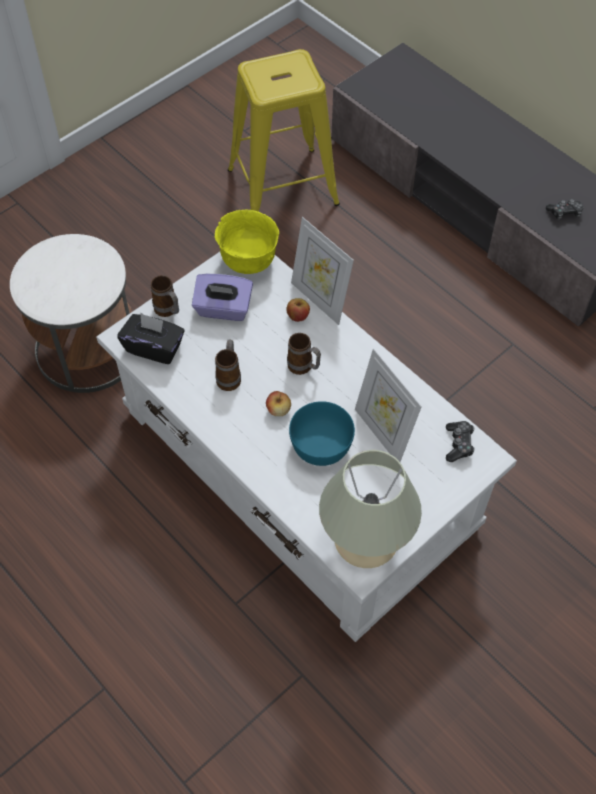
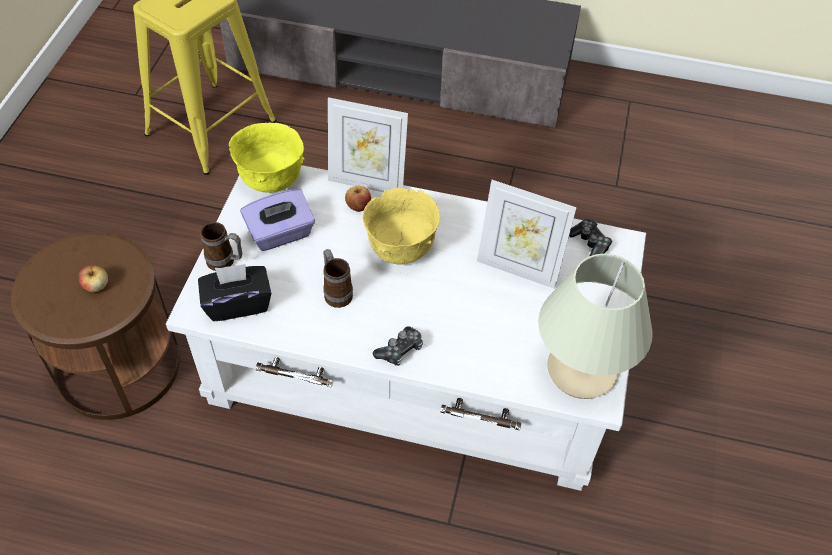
camera: 35 degrees left, 5 degrees down
(87, 349) = (117, 366): white side table -> brown side table
(278, 410) = (408, 298): apple -> apple (96, 286)
(304, 367) = (401, 248): mug -> yellow bowl
(320, 445) = (471, 309): turquoise bowl -> none
(565, 213) = (500, 31): game controller -> game controller (400, 350)

